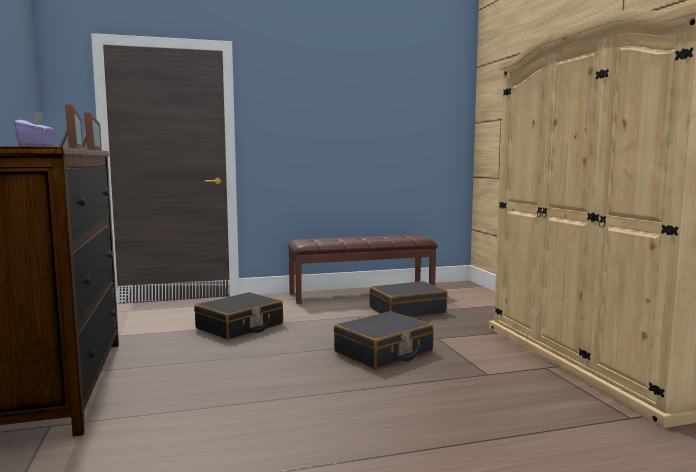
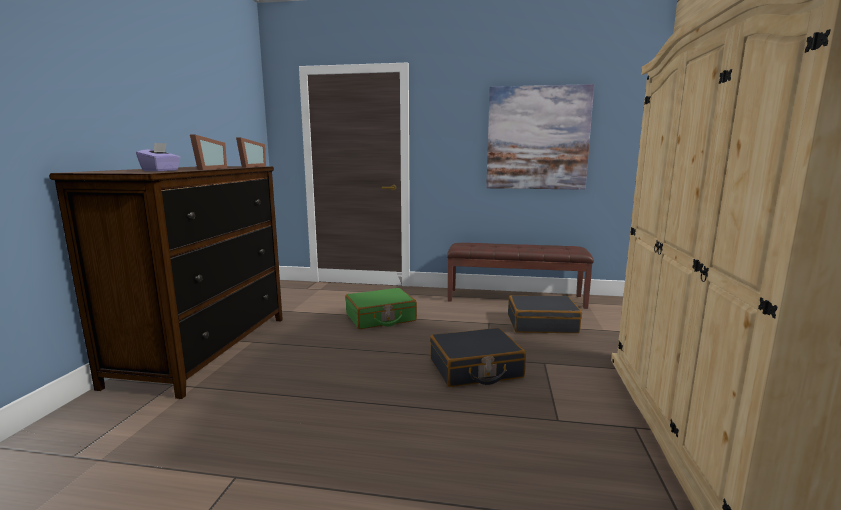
camera: 25 degrees right, 5 degrees up
(240, 327) = (380, 318): black suitcase -> green suitcase
(370, 128) = (537, 138): none -> picture

